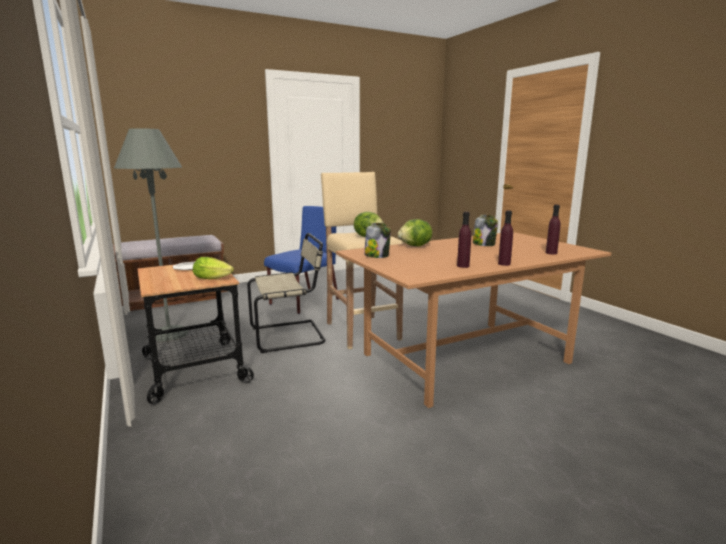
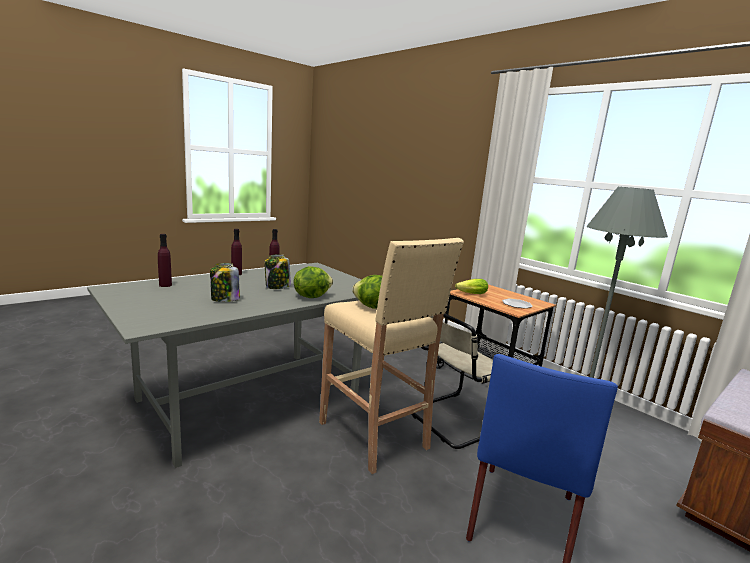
camera: 165 degrees right, 0 degrees up
(377, 256) = (347, 283): jar -> jar (277, 287)
(465, 359) = (251, 398): brown dining table -> grey dining table

